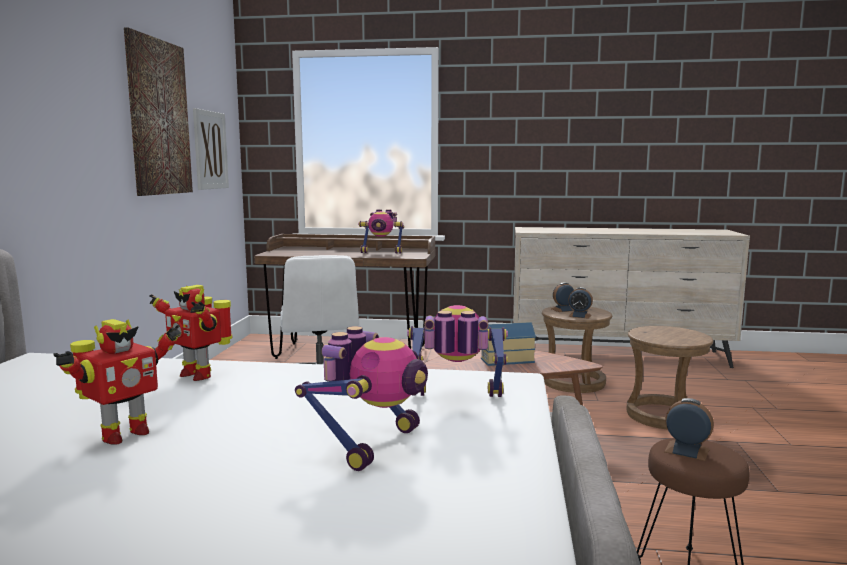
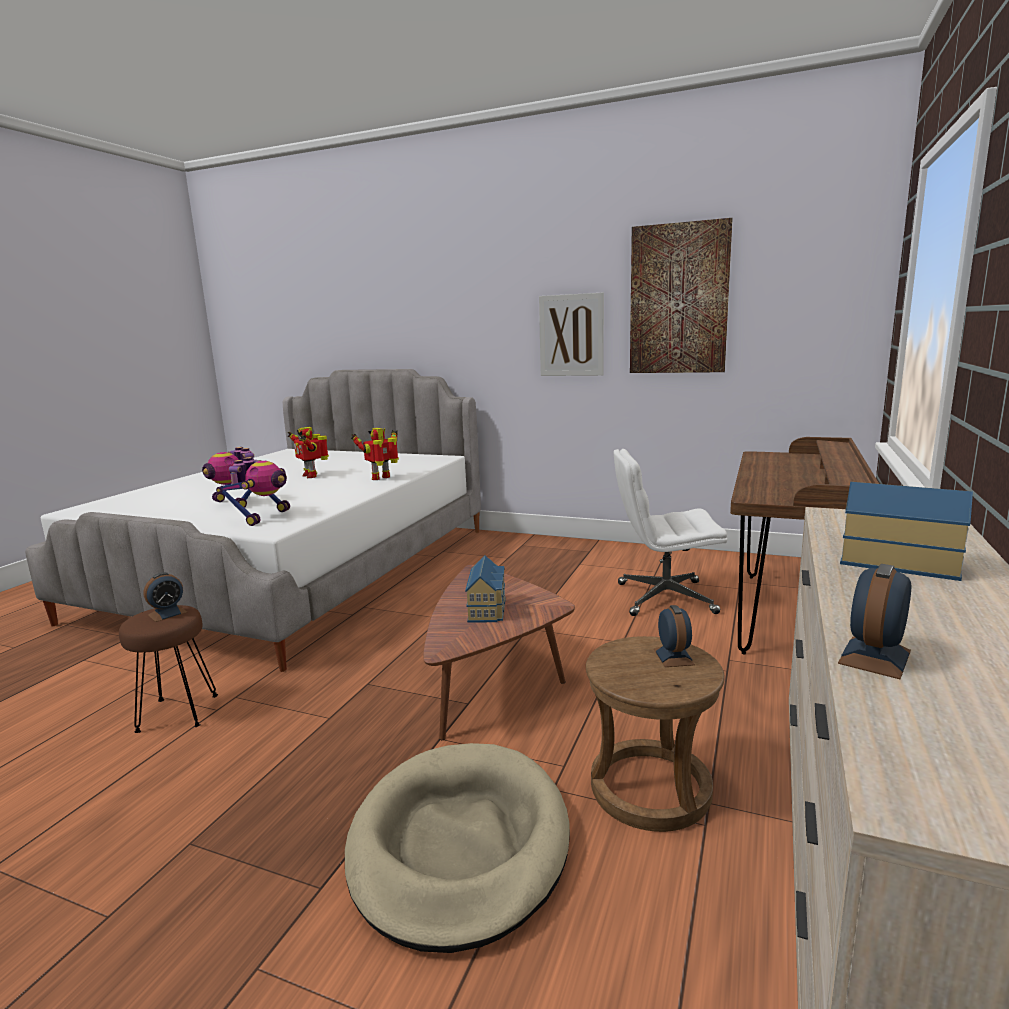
camera: 105 degrees right, 5 degrees up
(210, 150) = (788, 324): picture -> picture (571, 335)
(382, 252) = (798, 486): toy robot -> none
(579, 315) = (620, 661): alarm clock -> alarm clock (874, 657)
(586, 230) = (898, 562): none -> toy house
(664, 415) = (459, 845): brown stool -> beige dog bed

